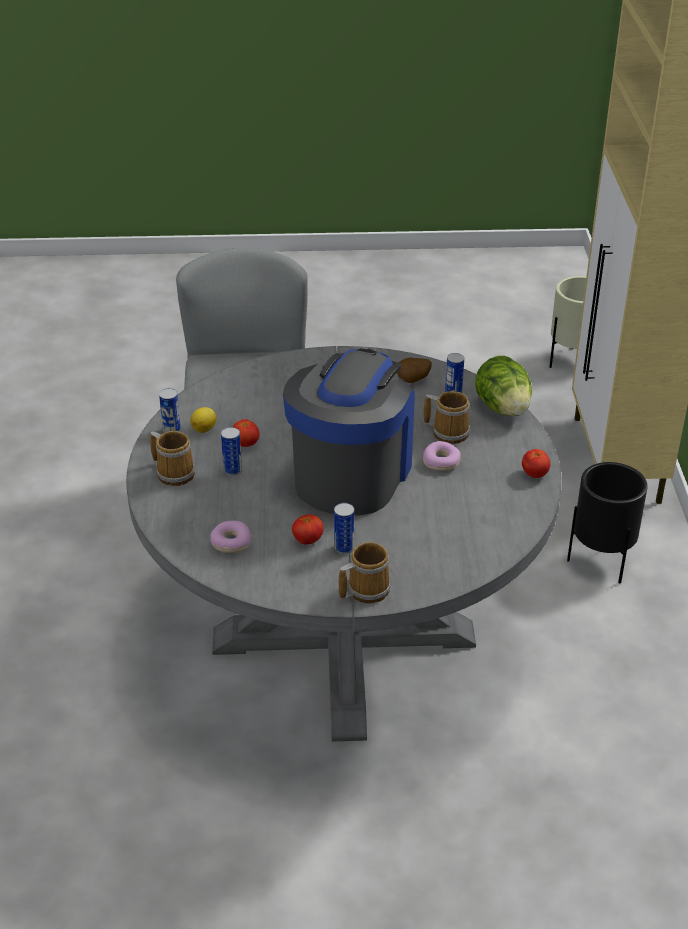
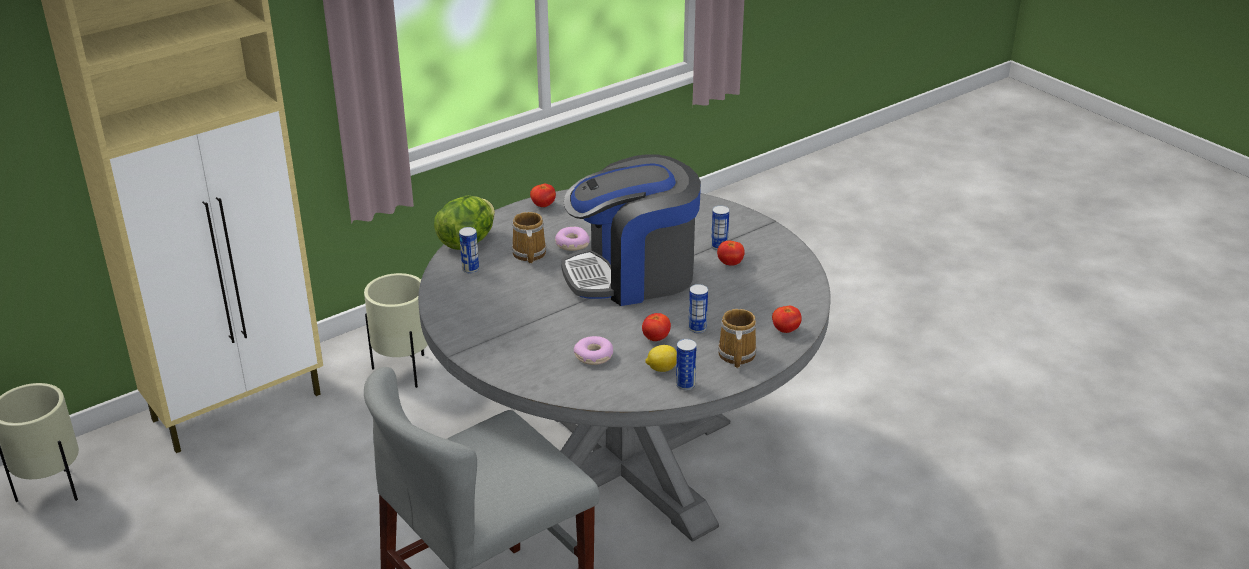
camera: 125 degrees left, 5 degrees down
(172, 517) = (785, 330): none -> tomato
(230, 542) = (775, 292): donut -> donut (594, 356)
(365, 589) = (747, 225): mug -> none
(413, 381) = (469, 294): potato -> none
(600, 562) = (404, 371): black planter -> beige planter

